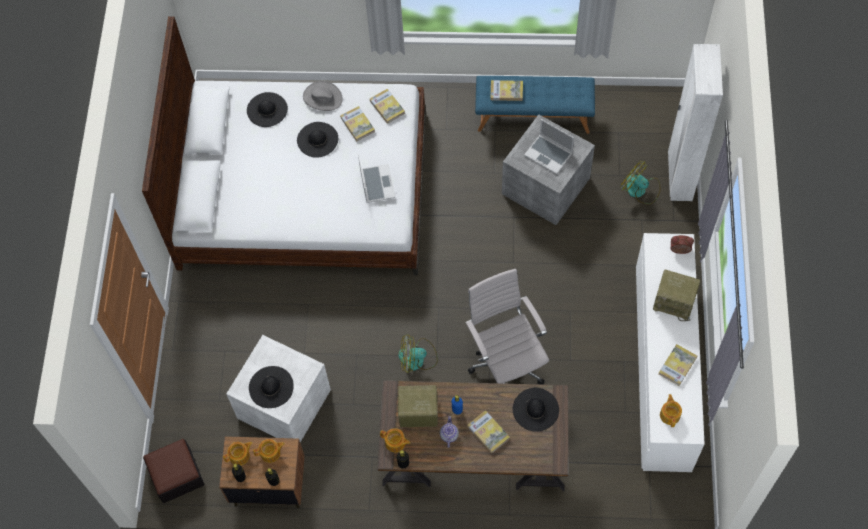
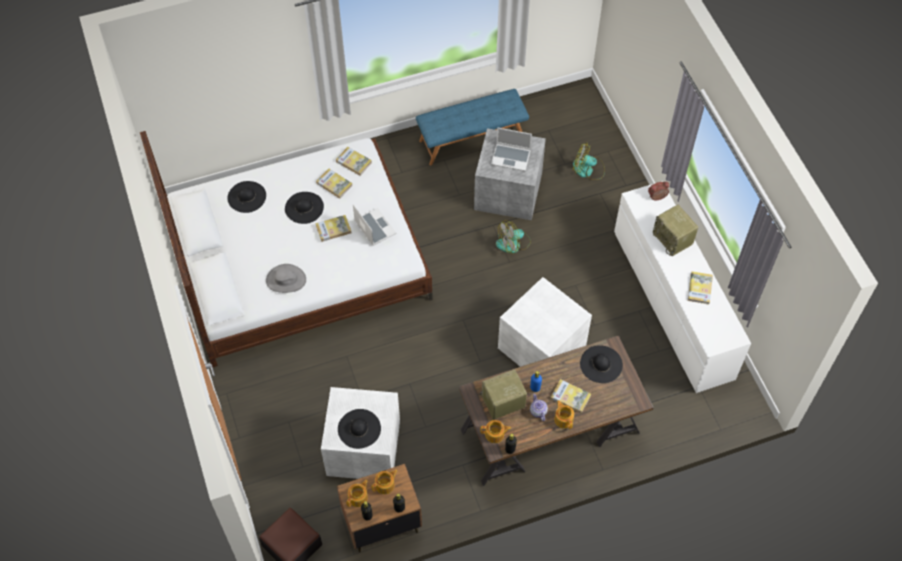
camera: 25 degrees left, 5 degrees down
(322, 97) = (292, 172): grey hat -> grey hat (286, 280)
(417, 359) = (464, 368): fan -> fan (513, 243)
(506, 91) = (448, 120): book -> book (333, 229)
(506, 363) = (541, 345): white office chair -> white storage box
(670, 415) = (712, 329): teapot -> teapot (563, 419)
(675, 302) = (673, 239): radio -> radio turned 60 degrees clockwise
(679, 177) = (614, 150): white wardrobe -> none

